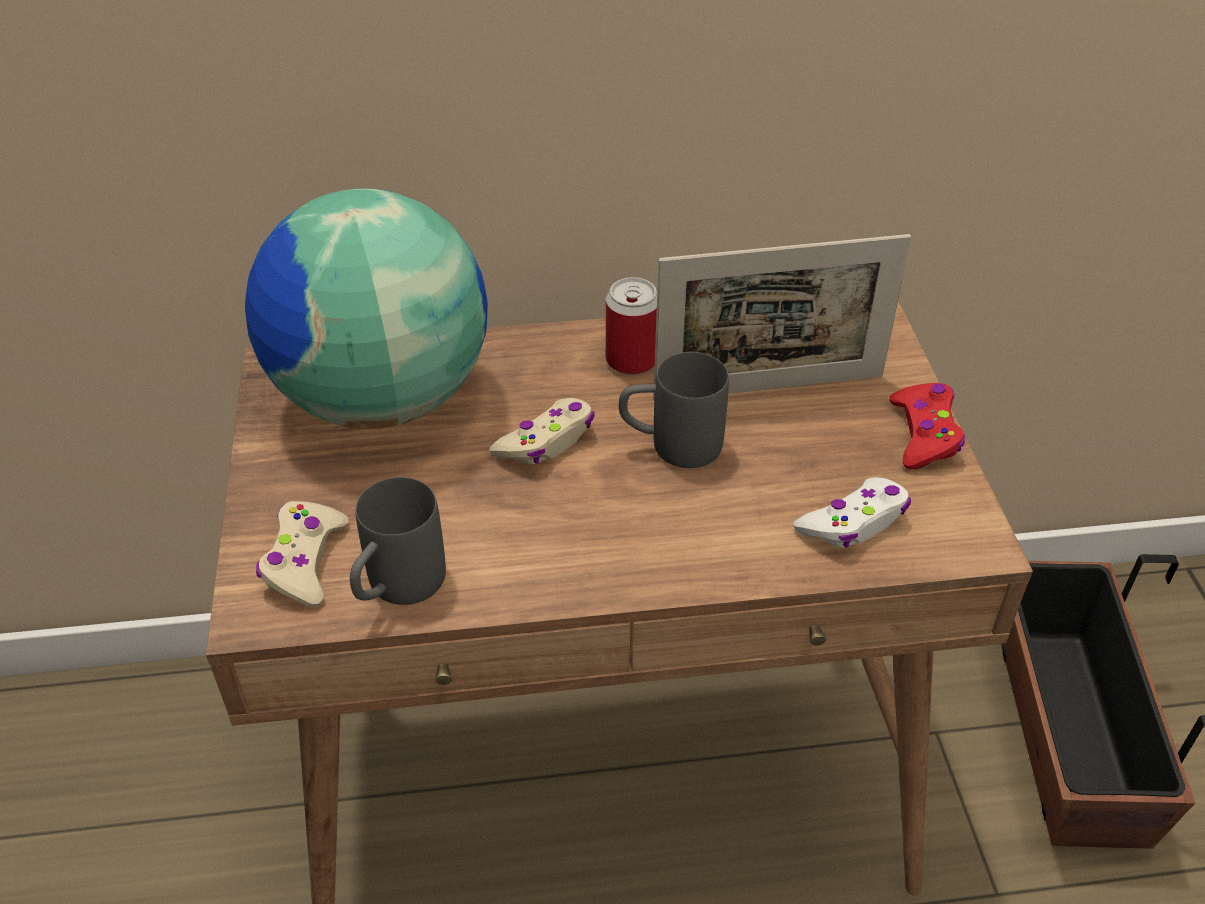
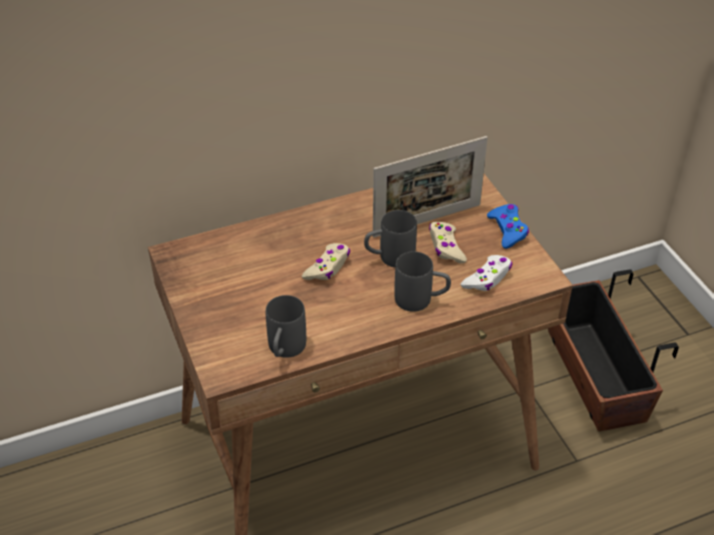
camera: 15 degrees left, 0 degrees up
(304, 562) = (233, 347): beige game controller -> beige game controller (446, 247)
(381, 398) = (234, 261): globe -> none
(631, 360) = (354, 218): can -> none
(704, 541) = (421, 300): none -> grey mug
(924, 434) = (508, 230): red game controller -> blue game controller

